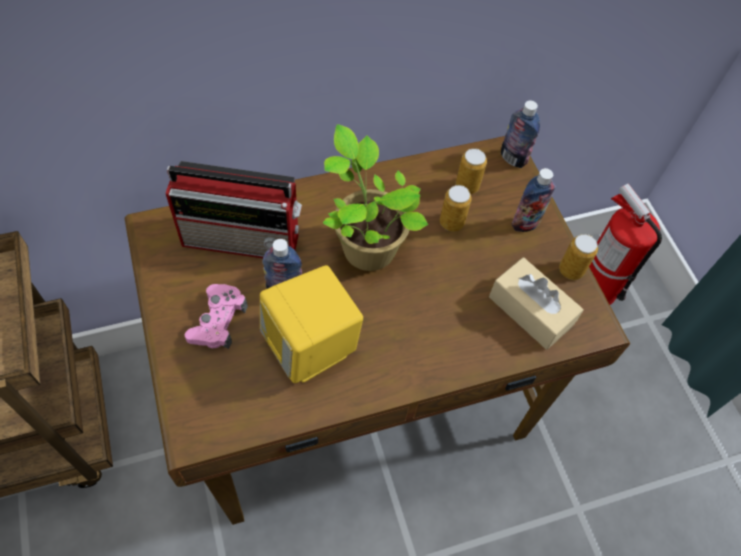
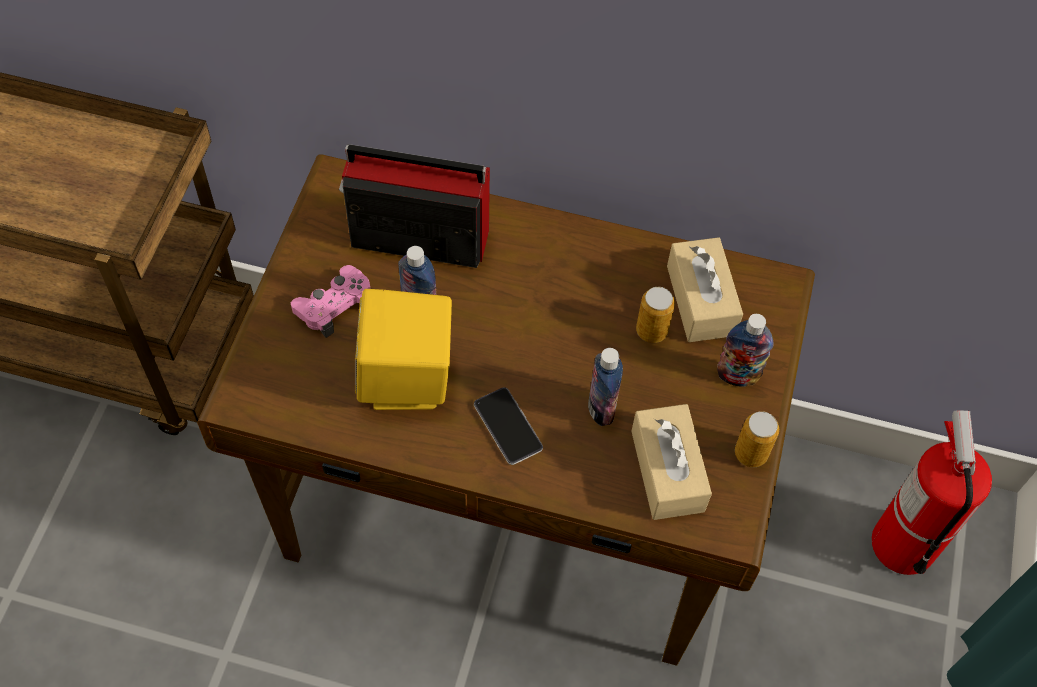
camera: 35 degrees right, 0 degrees up
(244, 240) = (416, 237): radio -> radio turned 150 degrees clockwise
(366, 246) = (537, 308): potted plant -> none
(406, 340) = (508, 426): none -> phone
(467, 186) = (701, 300): can -> beige tissue box
(513, 158) = (782, 296): bottle -> bottle (601, 409)

